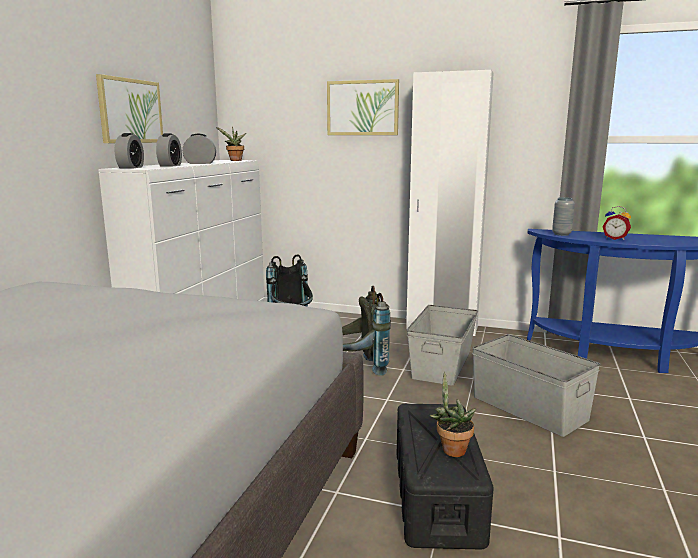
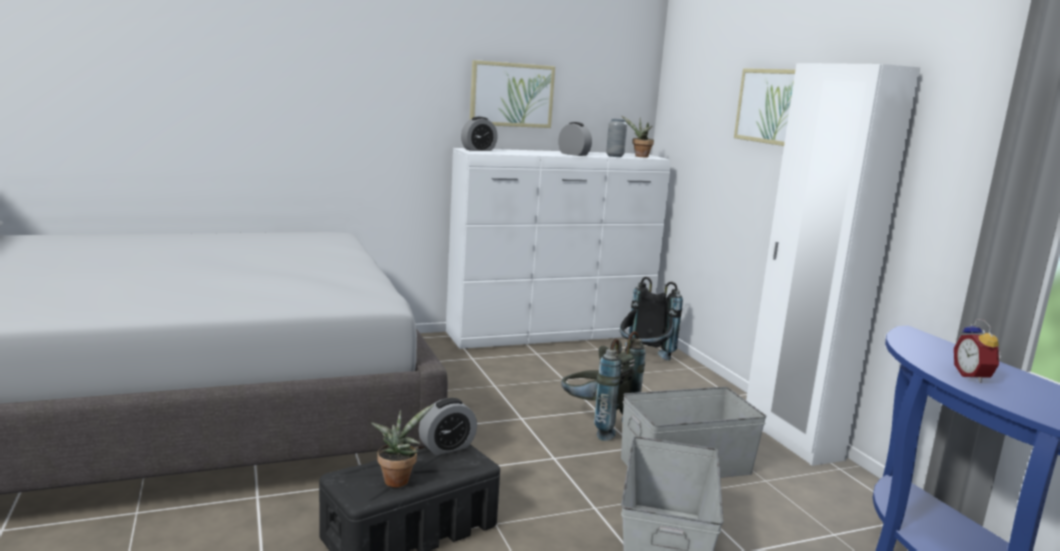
camera: 50 degrees right, 0 degrees up
(170, 165) = (524, 153): alarm clock -> alarm clock (447, 447)
(561, 234) = (913, 345): grey vase -> grey vase (614, 156)

